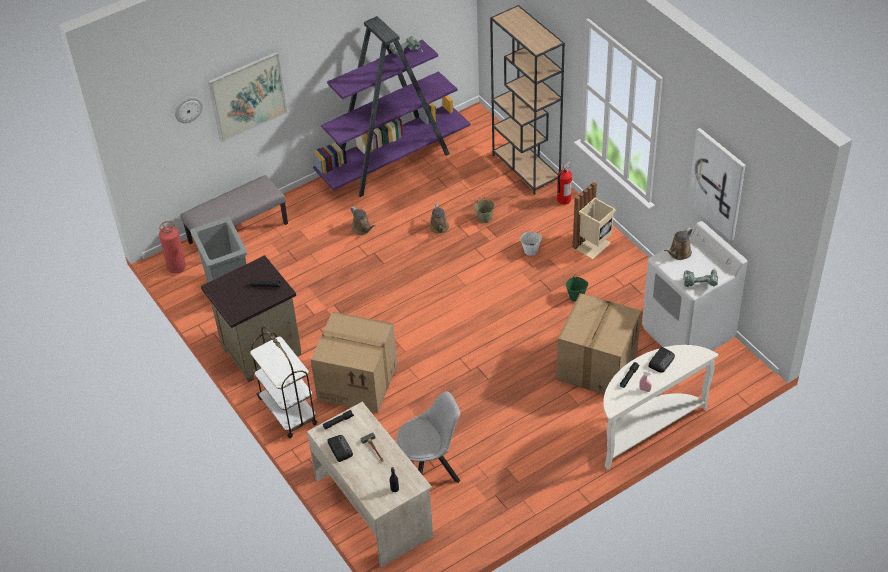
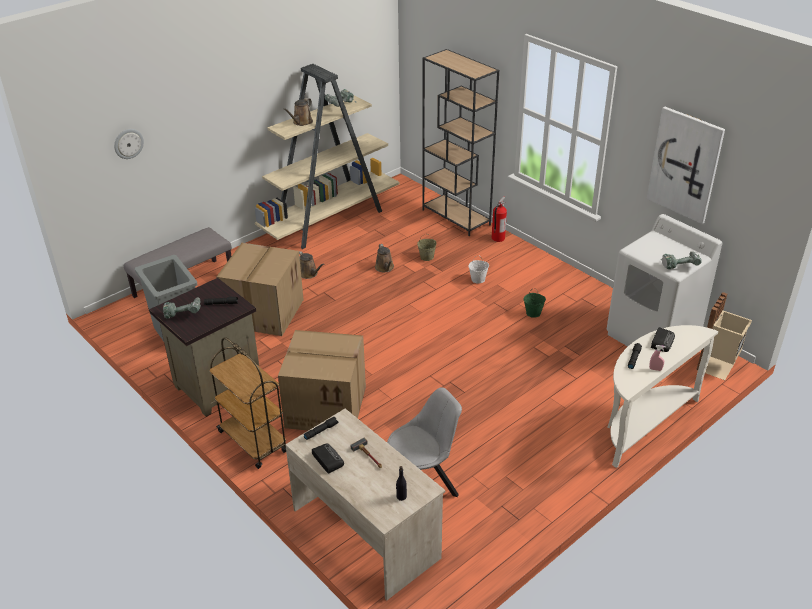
camera: 10 degrees left, 10 degrees down
(176, 267) = (121, 319): fire extinguisher -> none
(231, 293) = (183, 313): none -> power drill
(247, 96) = (189, 136): picture -> none
(288, 412) = (253, 443): white cart -> brown cart
(394, 161) = (330, 220): purple bookcase -> beige bookcase
(593, 245) = (536, 271): beige trash can -> beige trash can (718, 366)
(596, 364) = (572, 370): cardboard box -> cardboard box (264, 312)
(678, 253) = (648, 244): brown watering can -> brown watering can (301, 122)

